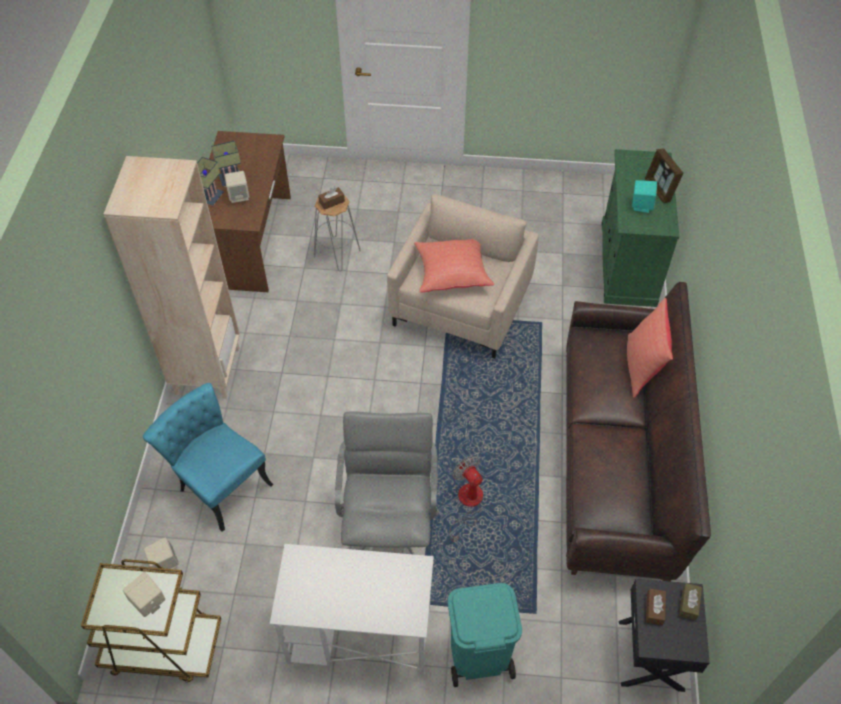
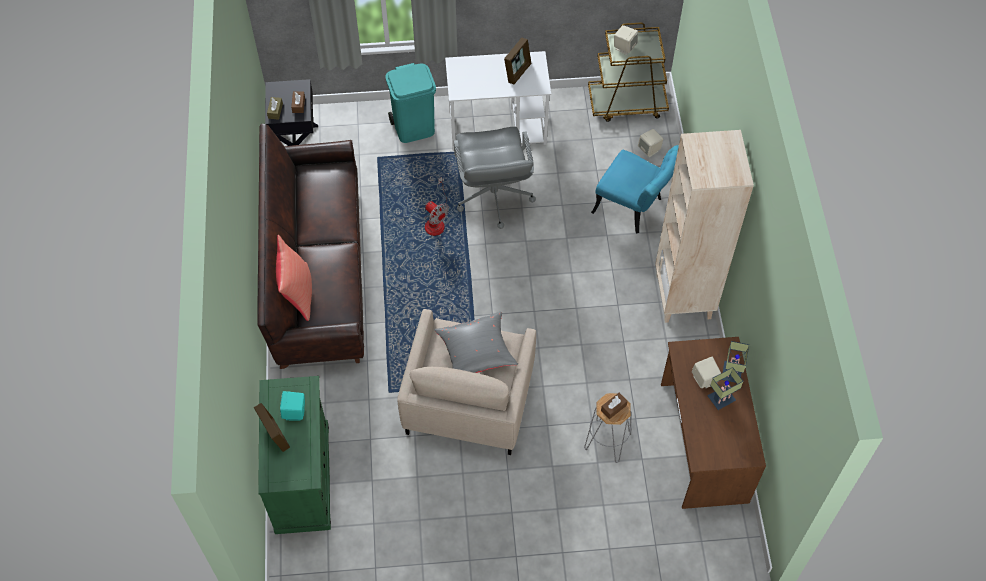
camera: 170 degrees right, 5 degrees up
(322, 589) = (517, 72): none -> picture frame
(452, 273) = (477, 353): red pillow -> grey pillow

